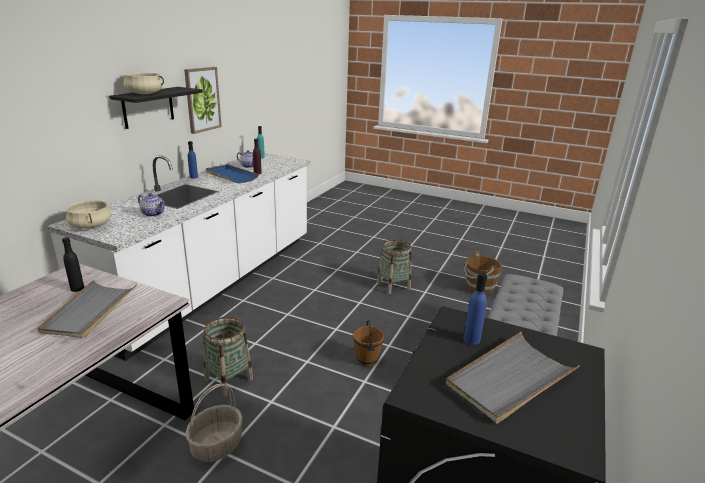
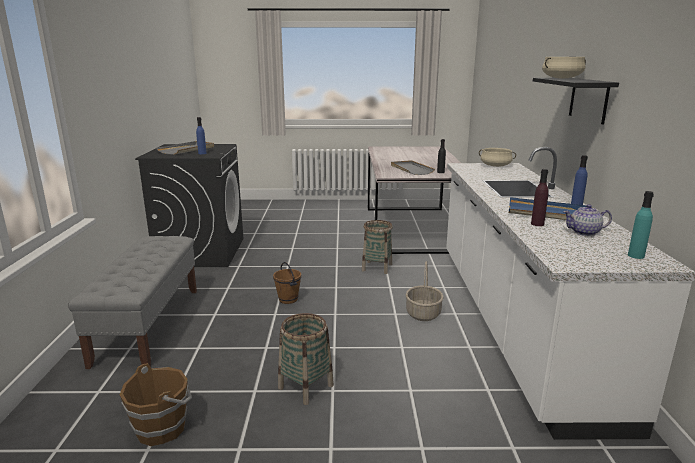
camera: 155 degrees right, 5 degrees down
(153, 214) = (485, 175): teapot -> none
(202, 99) = (641, 112): picture -> none
(217, 444) = (345, 248): basket -> basket (423, 314)

